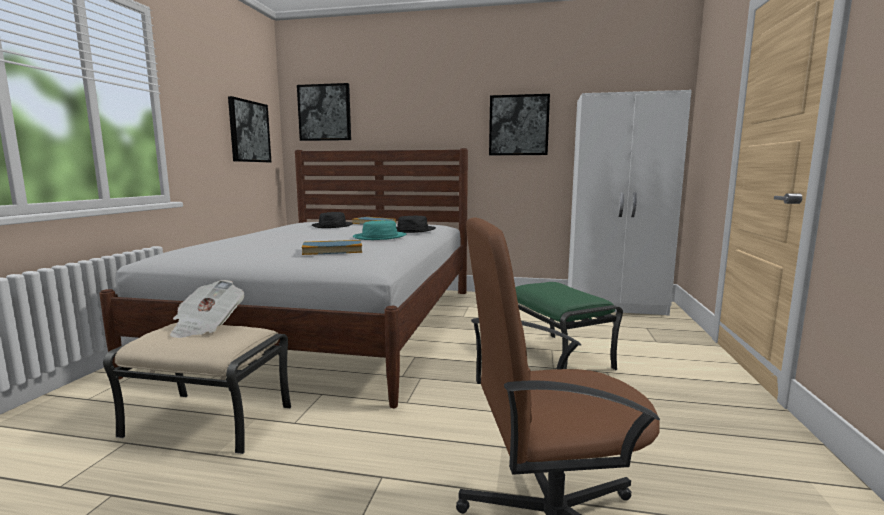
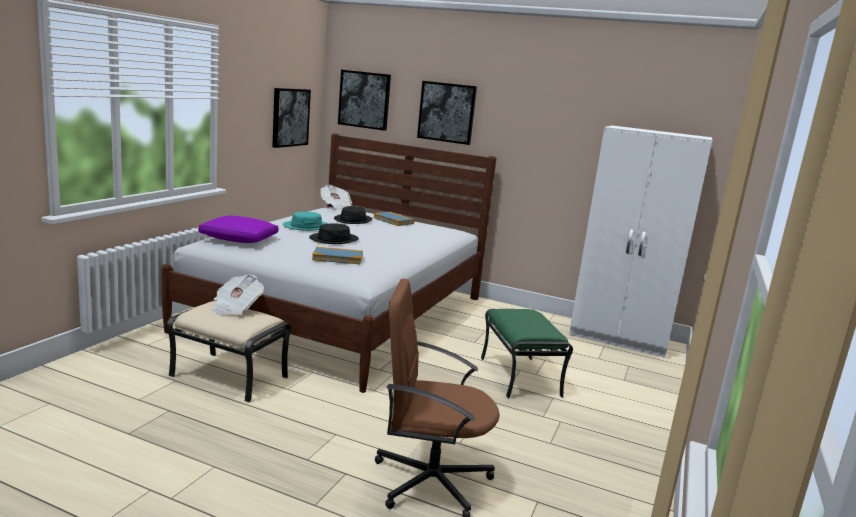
camera: 10 degrees right, 5 degrees up
(204, 248) = (239, 239): none -> purple pillow
(309, 221) = (336, 207): none -> newspaper
(380, 237) = (386, 245): turquoise hat -> turquoise hat (306, 226)
(412, 230) = (422, 237): black hat -> black hat (333, 239)
(518, 125) = (551, 140): picture -> picture (447, 112)

